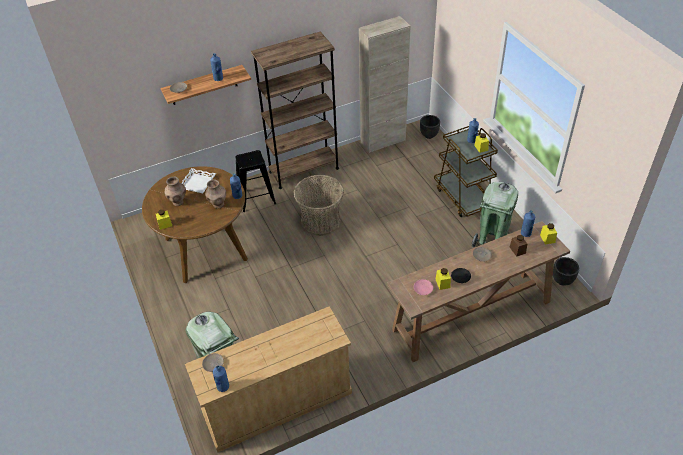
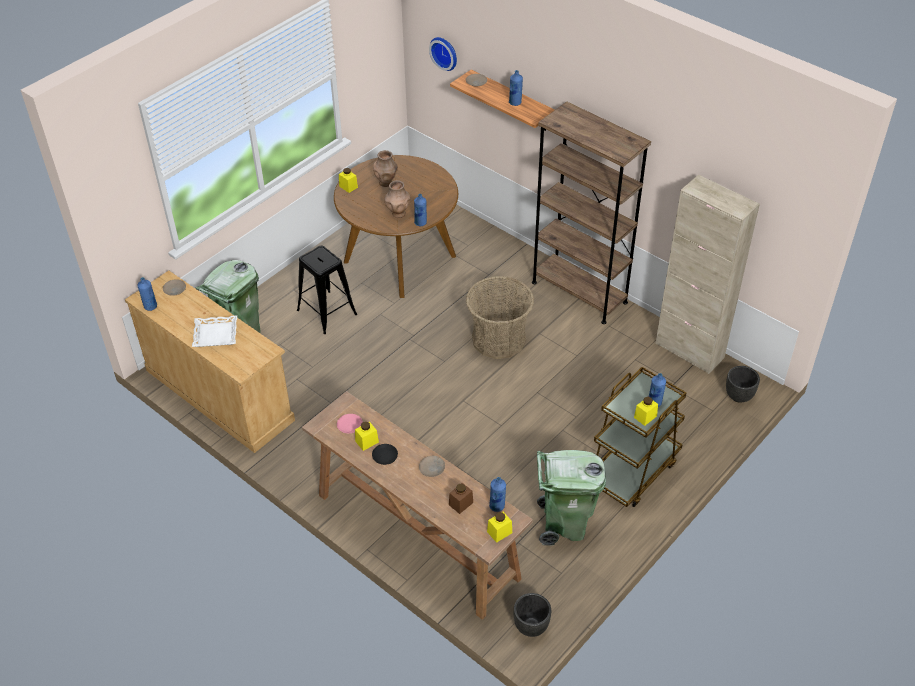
camera: 65 degrees right, 0 degrees up
(132, 92) = (445, 52): none -> wall clock
(197, 183) = (423, 185): white tray -> white tray (215, 334)
(256, 198) = (503, 268): black stool -> black stool (326, 312)

